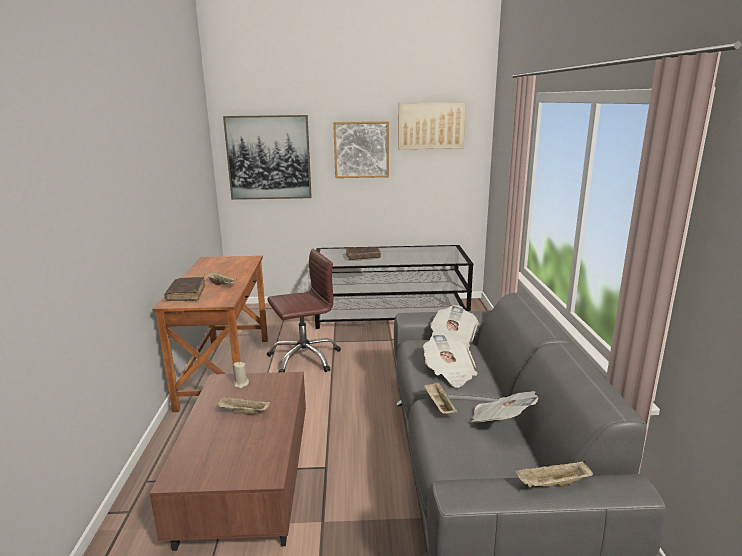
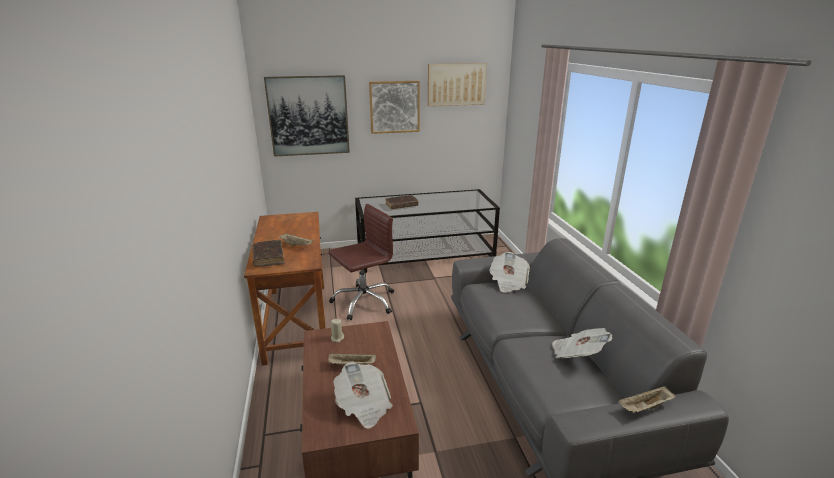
camera: 10 degrees left, 5 degrees up
(439, 406) = (523, 345): beige tray -> none
(449, 373) = (518, 313): newspaper -> newspaper (363, 406)

